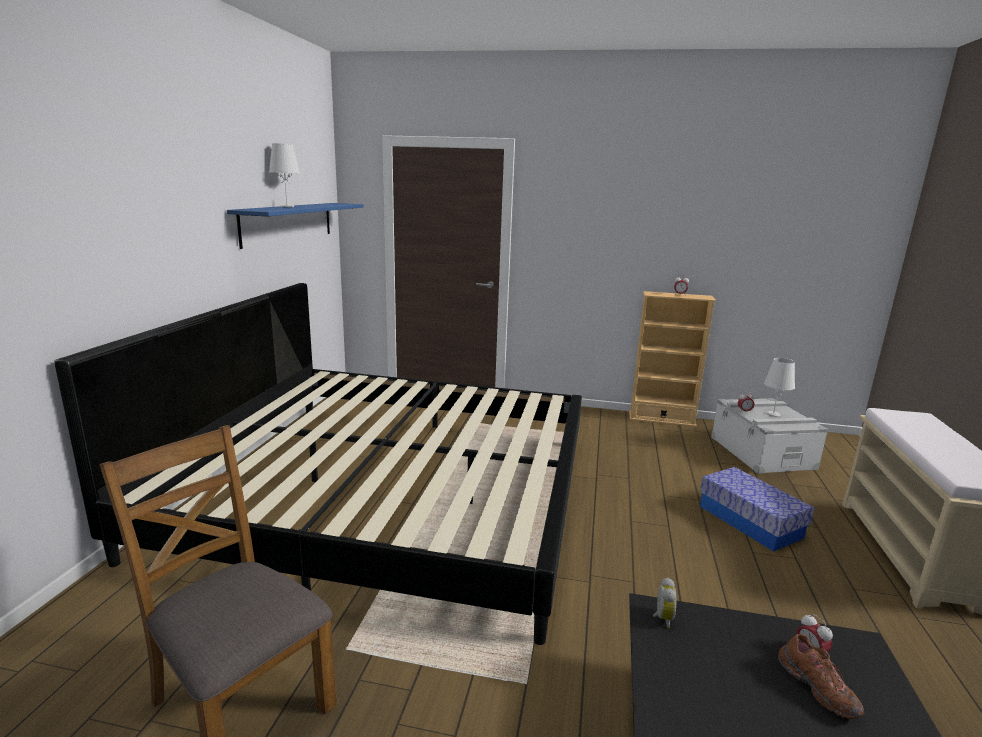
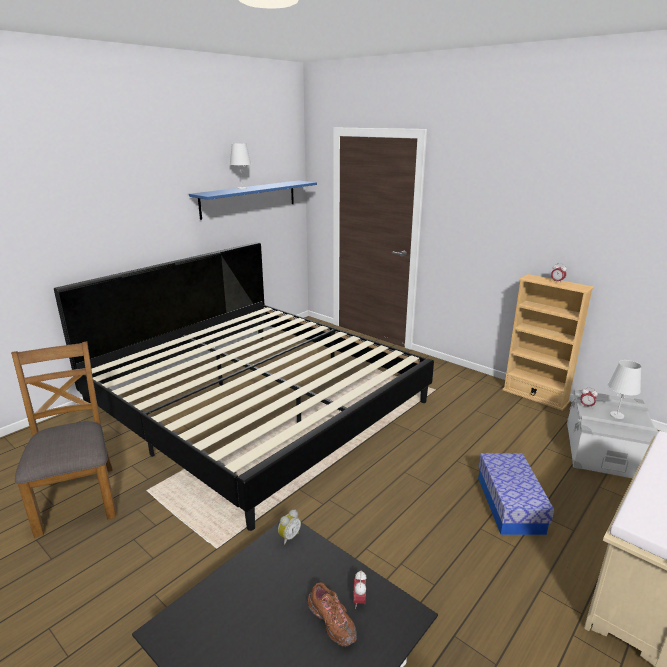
camera: 30 degrees right, 5 degrees up
(817, 688) = (332, 622): brown shoe -> brown shoe turned 45 degrees counterclockwise

